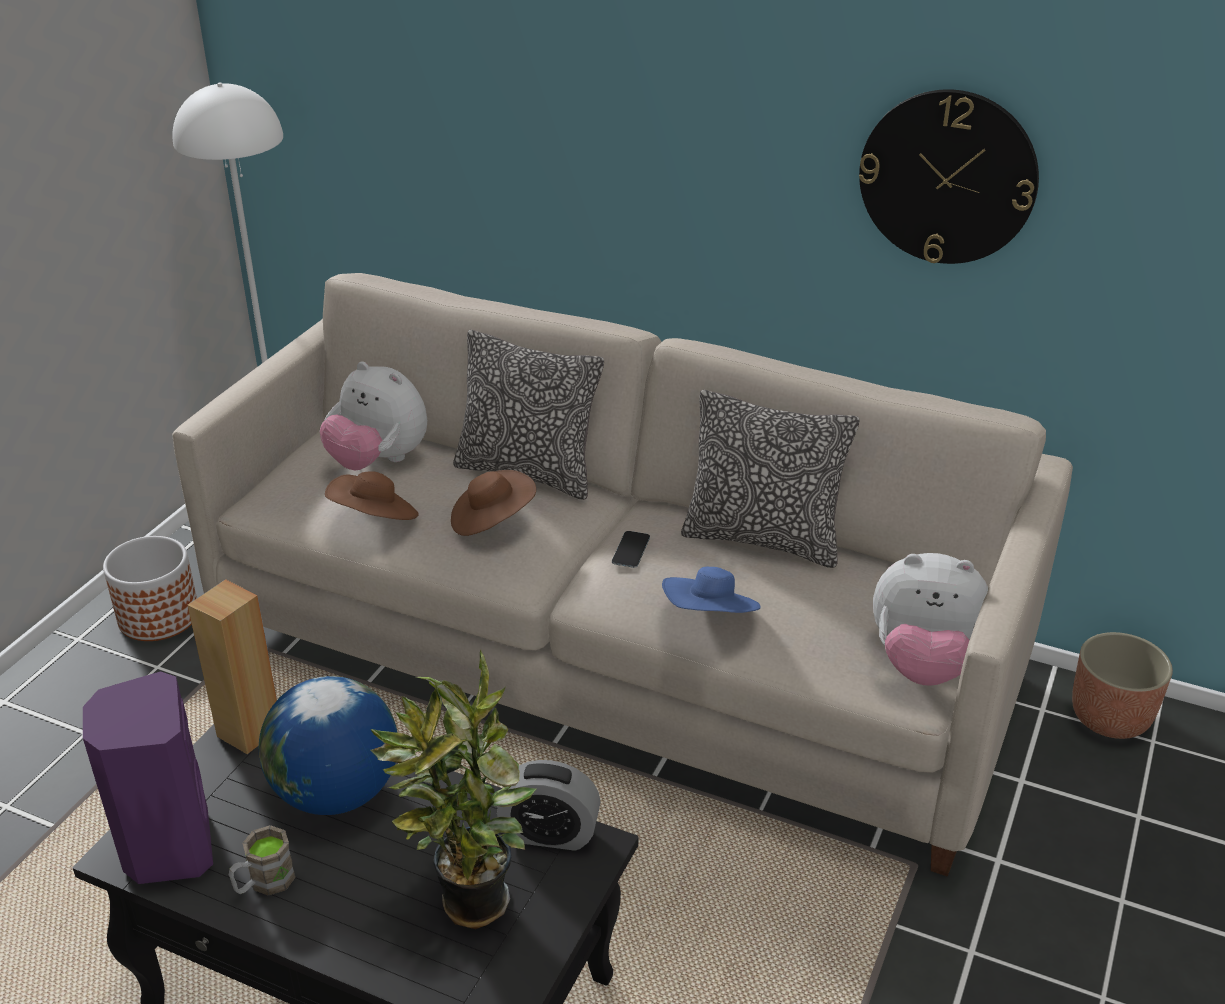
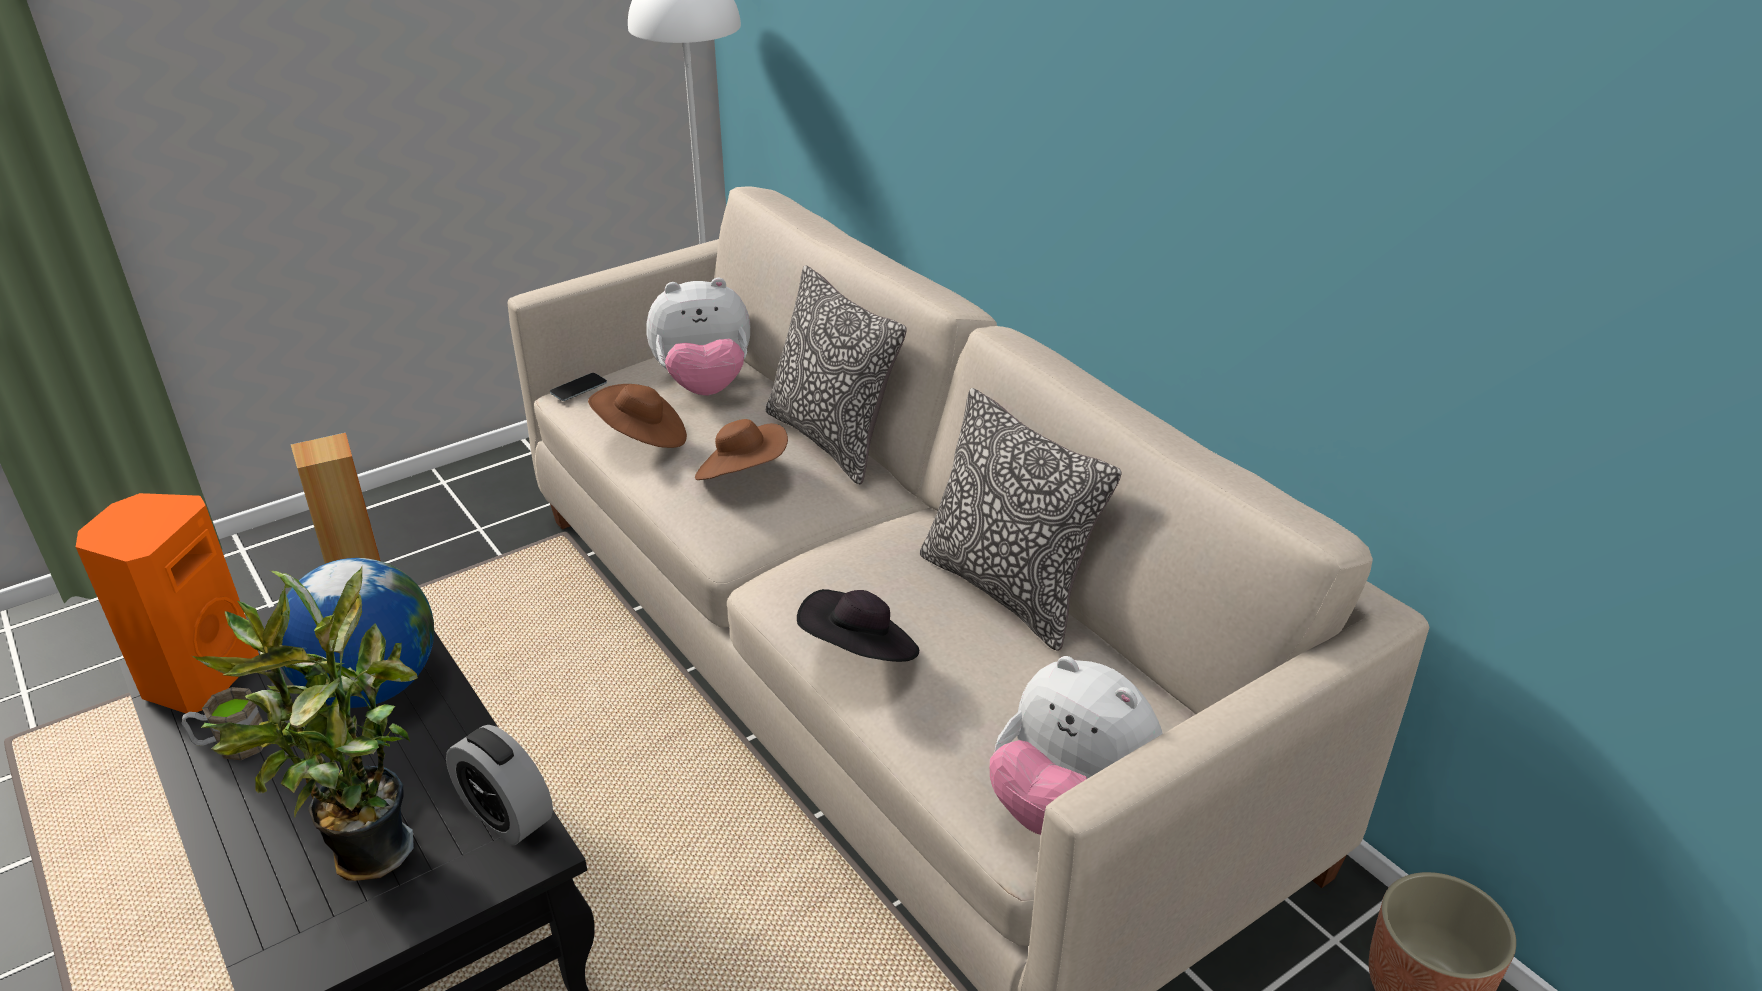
camera: 30 degrees right, 0 degrees up
(158, 616) = (519, 484): planter -> none
(167, 848) = (198, 677): purple speaker -> orange speaker
(378, 461) = (704, 386): plush toy -> plush toy turned 75 degrees counterclockwise
(631, 550) = (849, 551): phone -> phone (578, 387)
(710, 617) = (860, 653): blue hat -> black hat
(947, 177) = (1329, 184): wall clock -> none

